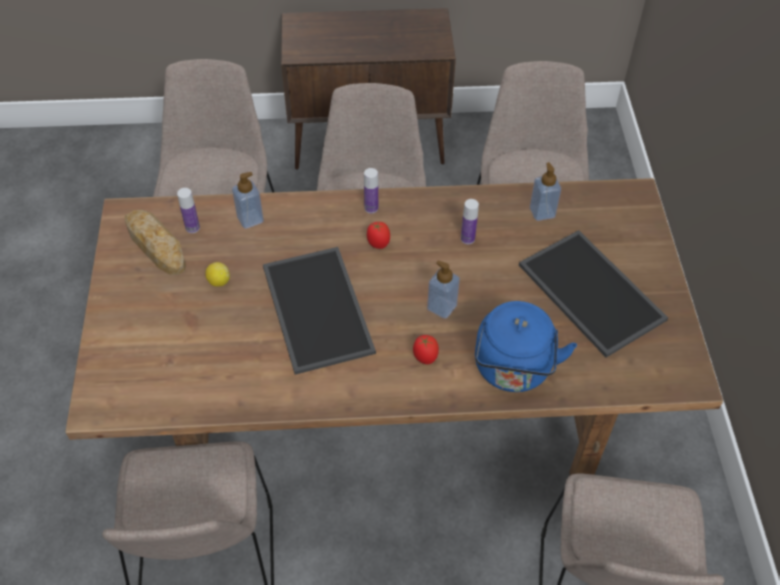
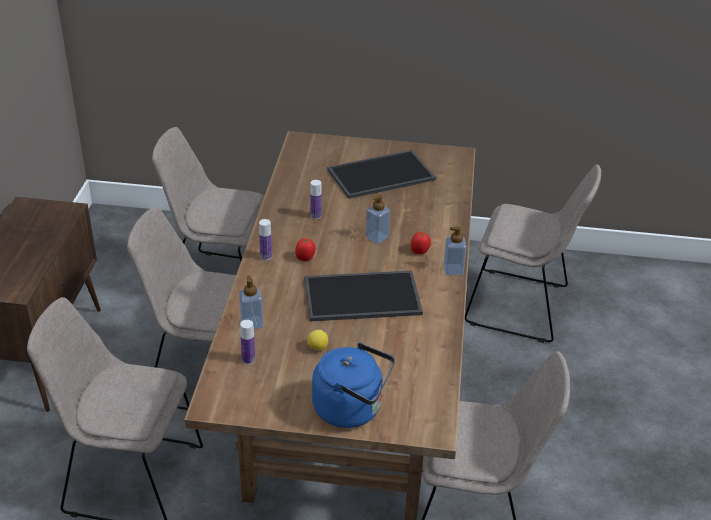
camera: 80 degrees left, 15 degrees down
(156, 245) = (261, 384): bread -> none
(513, 370) = (438, 217): blue kettle -> blue kettle (352, 409)
(542, 212) = (302, 180): soap dispenser -> soap dispenser (453, 270)

